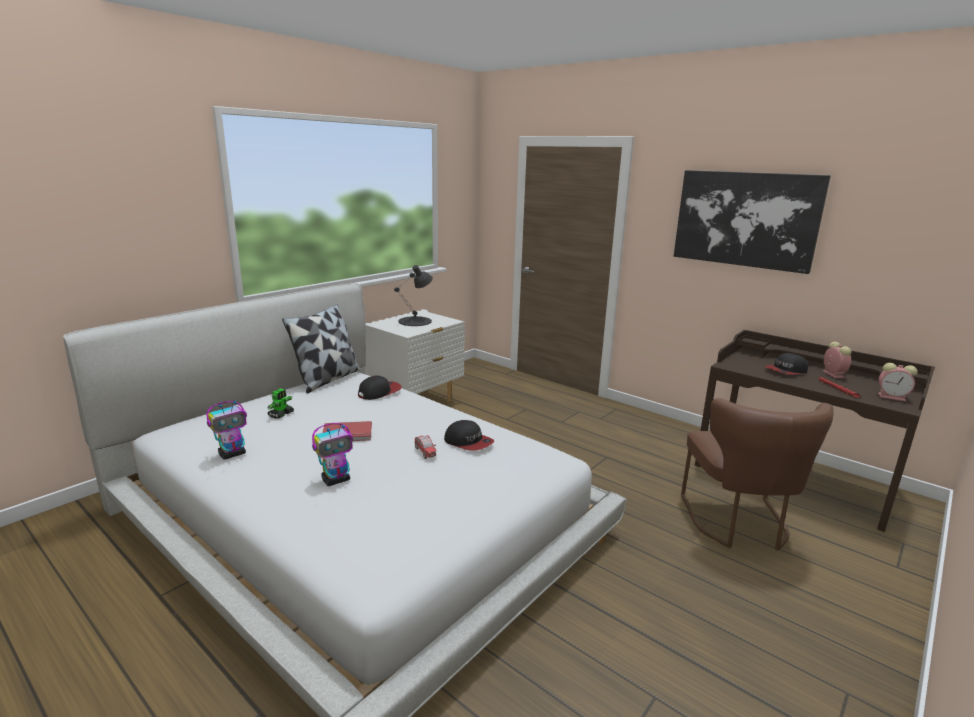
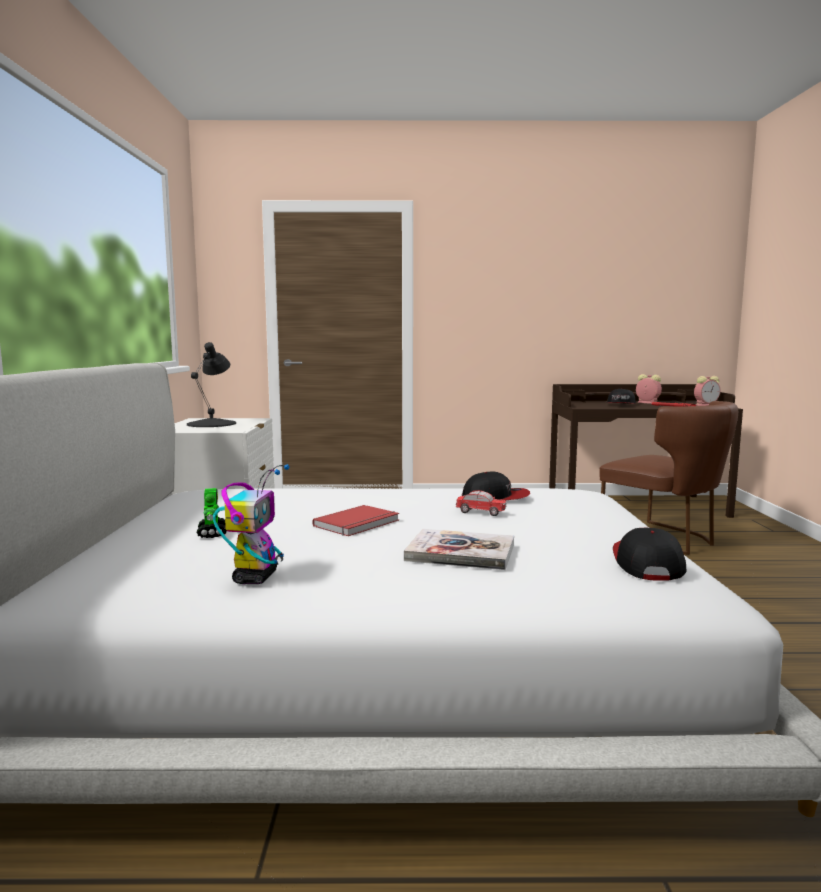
camera: 40 degrees left, 10 degrees down
(327, 379) = (180, 499): pillow -> none
(336, 480) = (460, 552): toy robot -> book
(379, 392) = (289, 491): cap -> cap (647, 563)
(745, 219) = (539, 278): picture -> none

